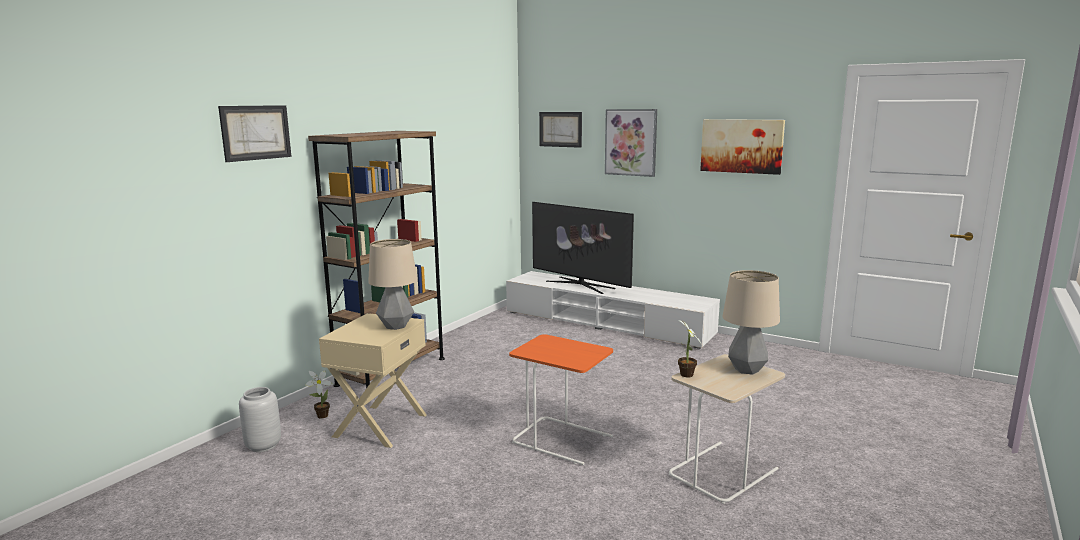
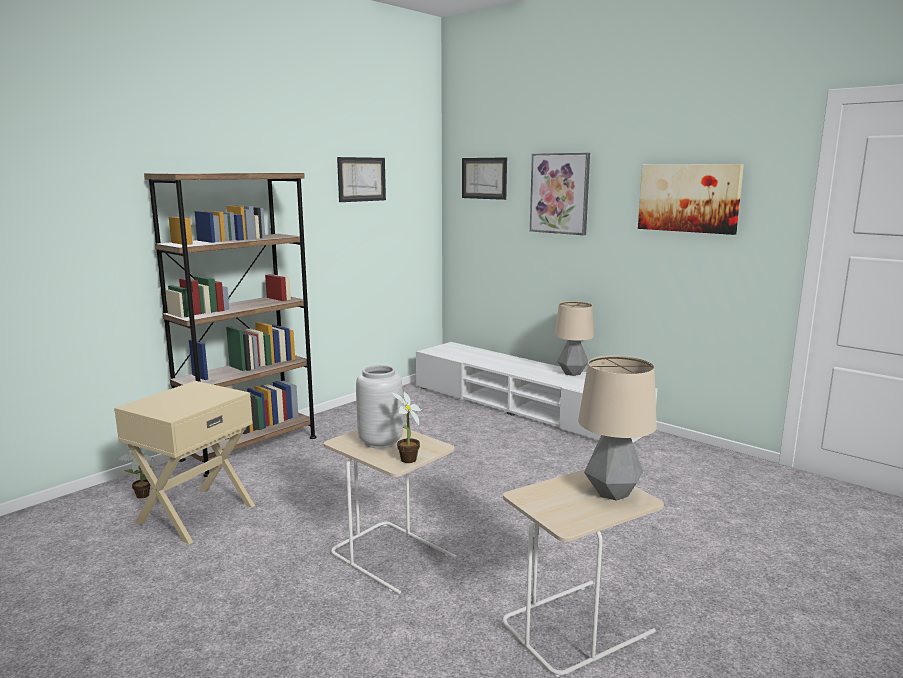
camera: 10 degrees right, 0 degrees up
(256, 132) = (71, 167): picture -> picture (361, 179)
(264, 445) = (58, 526): grey vase -> grey vase (381, 441)
(396, 326) = (211, 399): table lamp -> table lamp (572, 373)
(563, 440) = (393, 556): orange side table -> beige side table
(580, 285) = (496, 361): television -> none
(686, 375) = (523, 494): potted plant -> potted plant (407, 461)

